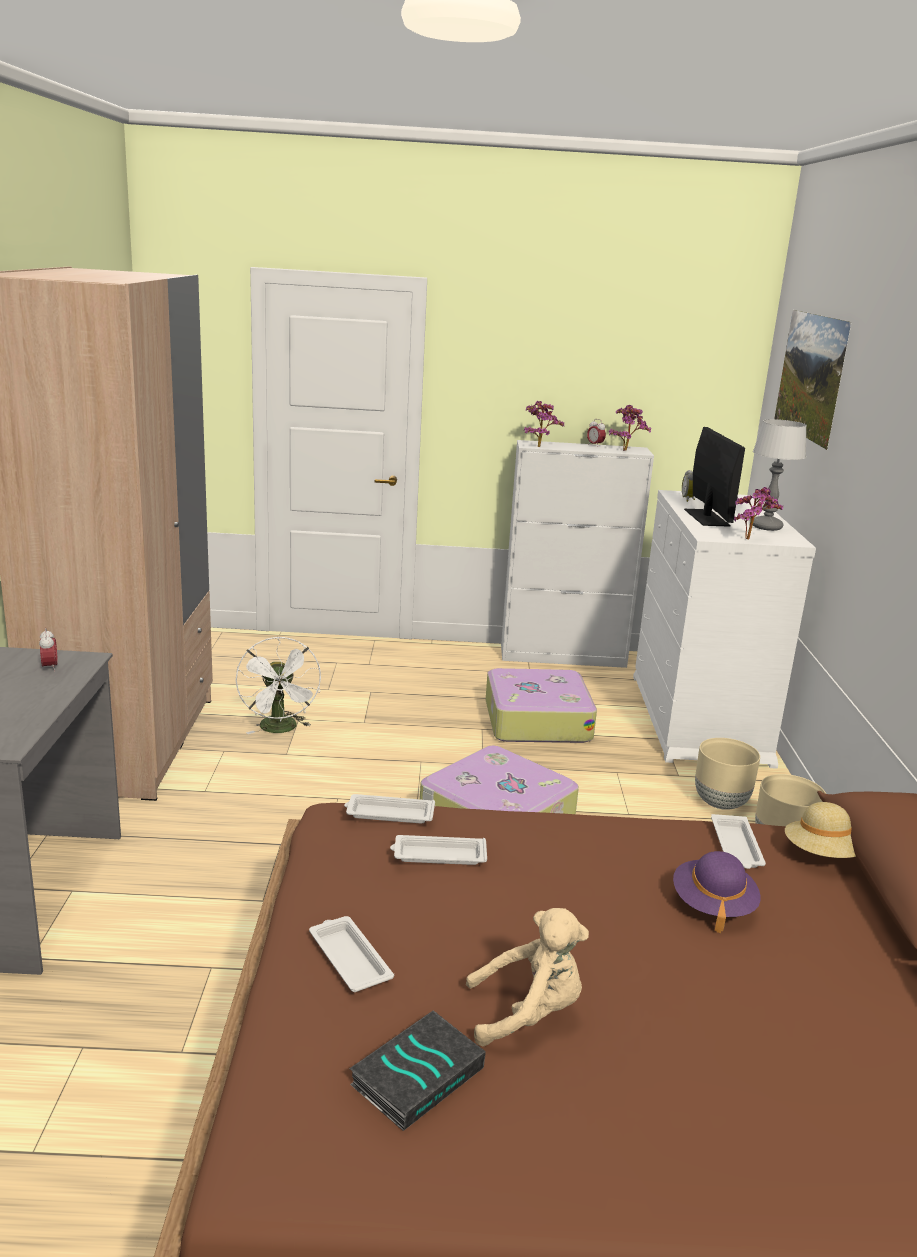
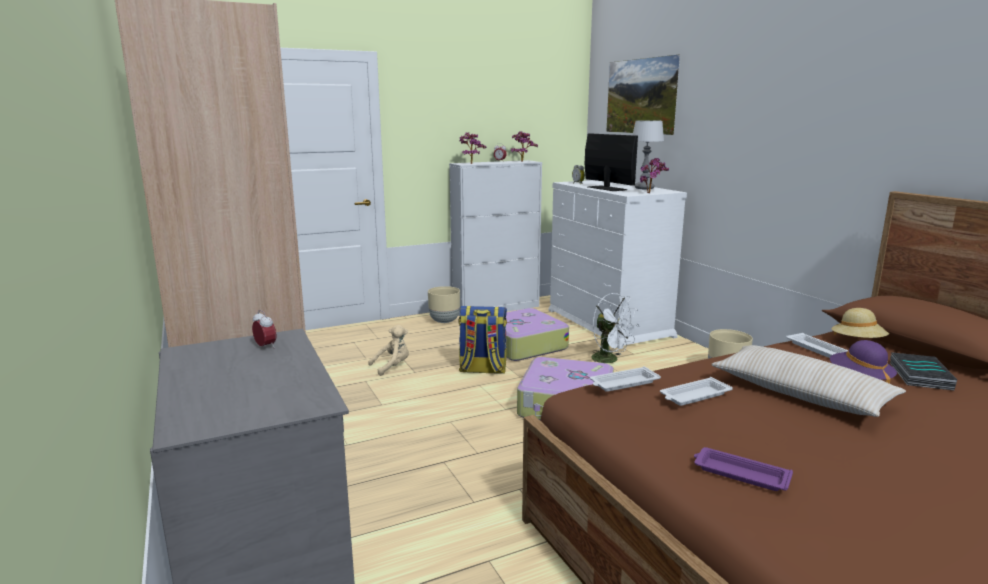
camera: 25 degrees left, 5 degrees down
(280, 729) = (360, 390): white fan -> white fan (610, 360)
(349, 958) = (739, 474): white tray -> purple tray
(417, 1074) = (895, 525): book -> book (918, 375)
(447, 742) = (482, 370): none -> backpack
(528, 1013) = (881, 466): beige plush toy -> beige plush toy (392, 367)
(588, 897) = (800, 394): none -> beige pillow
(721, 803) = (672, 361): beige planter -> beige planter (444, 321)

